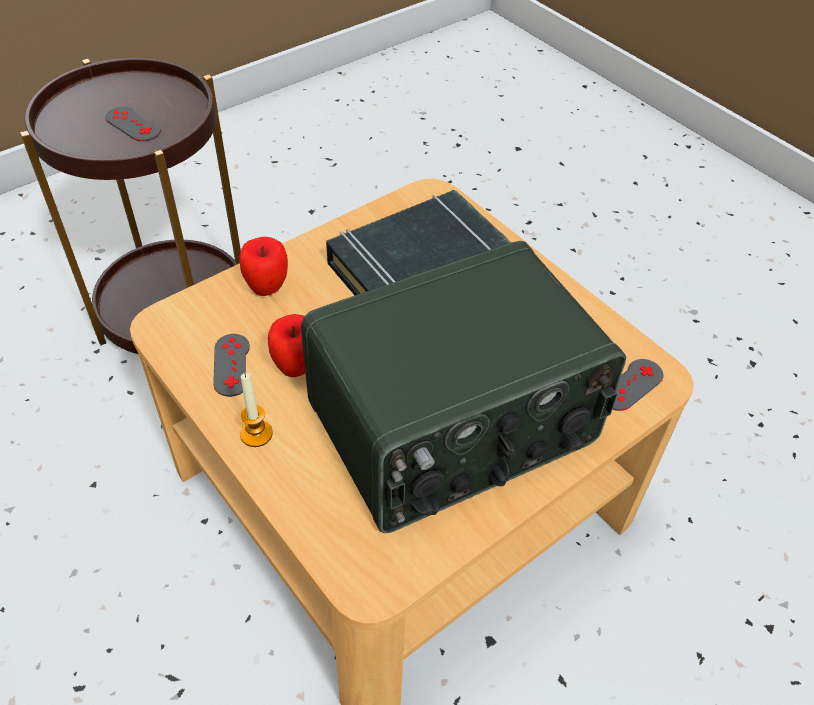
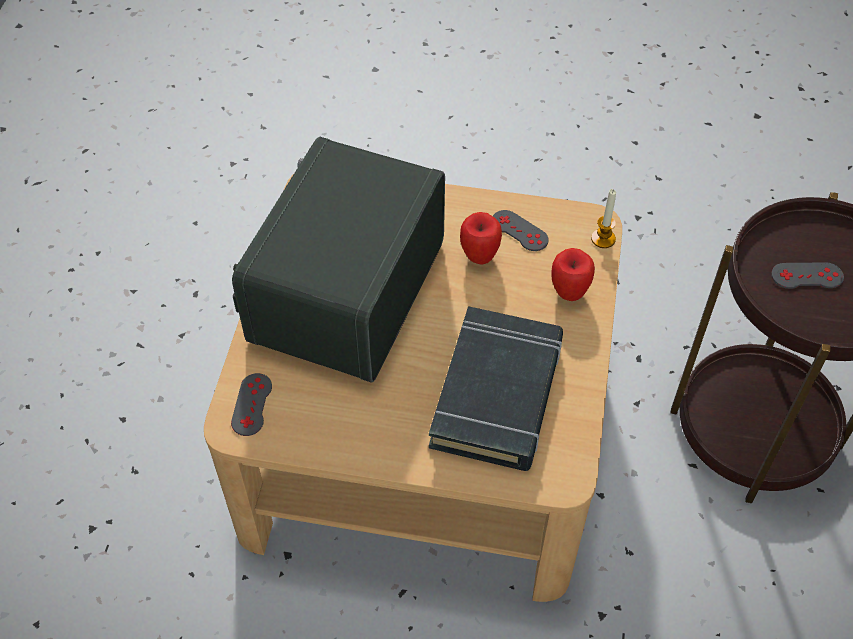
camera: 140 degrees right, 5 degrees up
(256, 434) = (453, 207): candle -> candle (603, 239)

